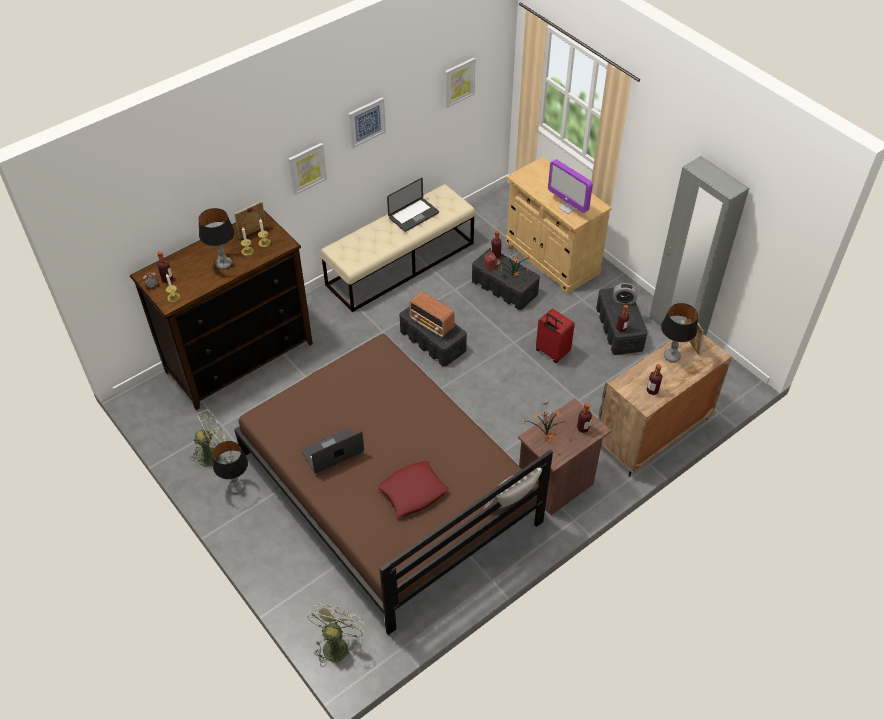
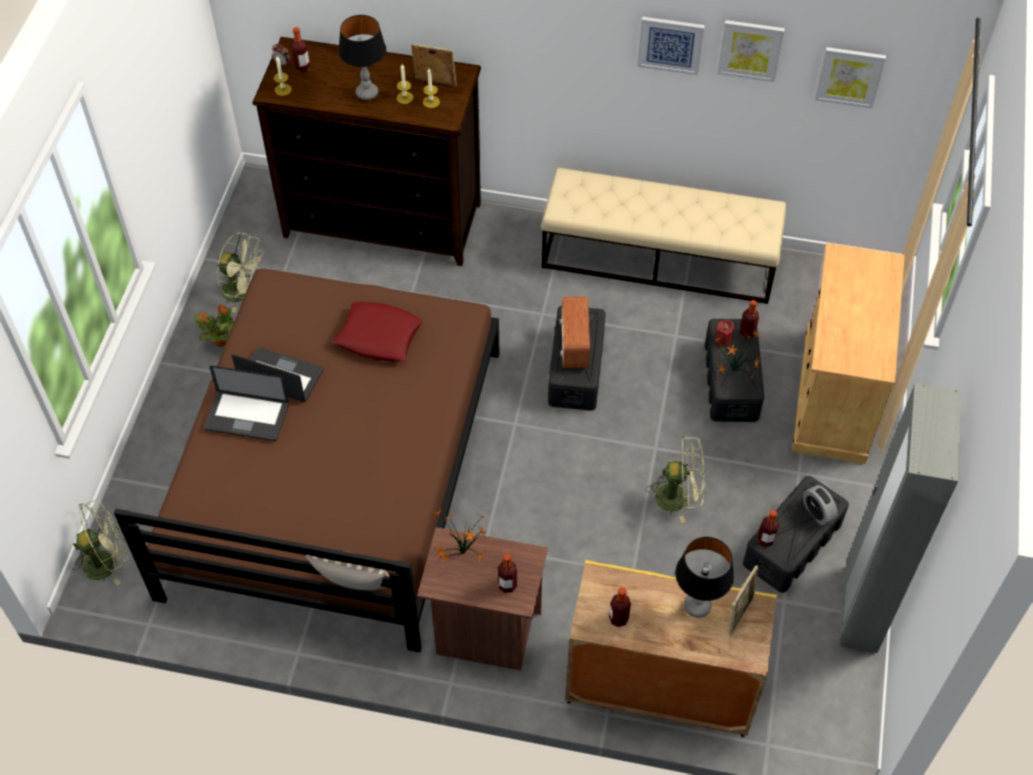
camera: 50 degrees right, 5 degrees up
(237, 487) = (220, 341): table lamp -> potted plant
(307, 168) = (561, 52): picture -> picture (750, 50)
(413, 215) = (698, 209): laptop -> laptop (247, 417)
(413, 492) = (291, 484): red pillow -> red pillow (378, 337)
(551, 352) = (679, 497): red suitcase -> green fan
(568, 207) = (841, 338): monitor -> none
(652, 433) = (659, 687): grey cabinet -> yellow cabinet

